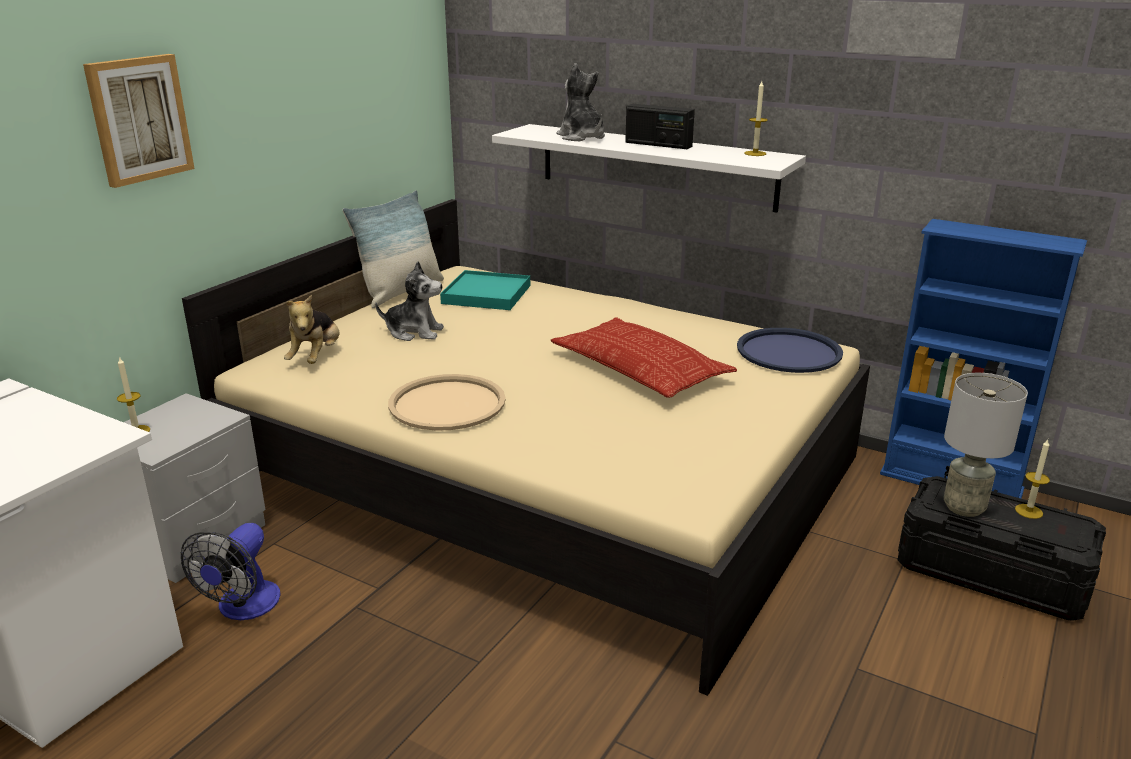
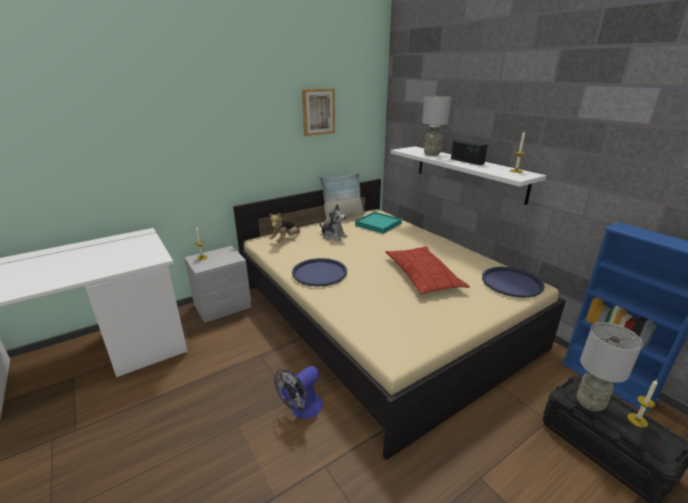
camera: 25 degrees right, 0 degrees up
(139, 119) = (221, 129): picture -> picture (318, 112)
(243, 608) = (219, 341): fan -> fan (302, 409)
(447, 404) = (319, 273): beige tray -> blue tray
(581, 137) = (431, 154): plush toy -> grey table lamp

